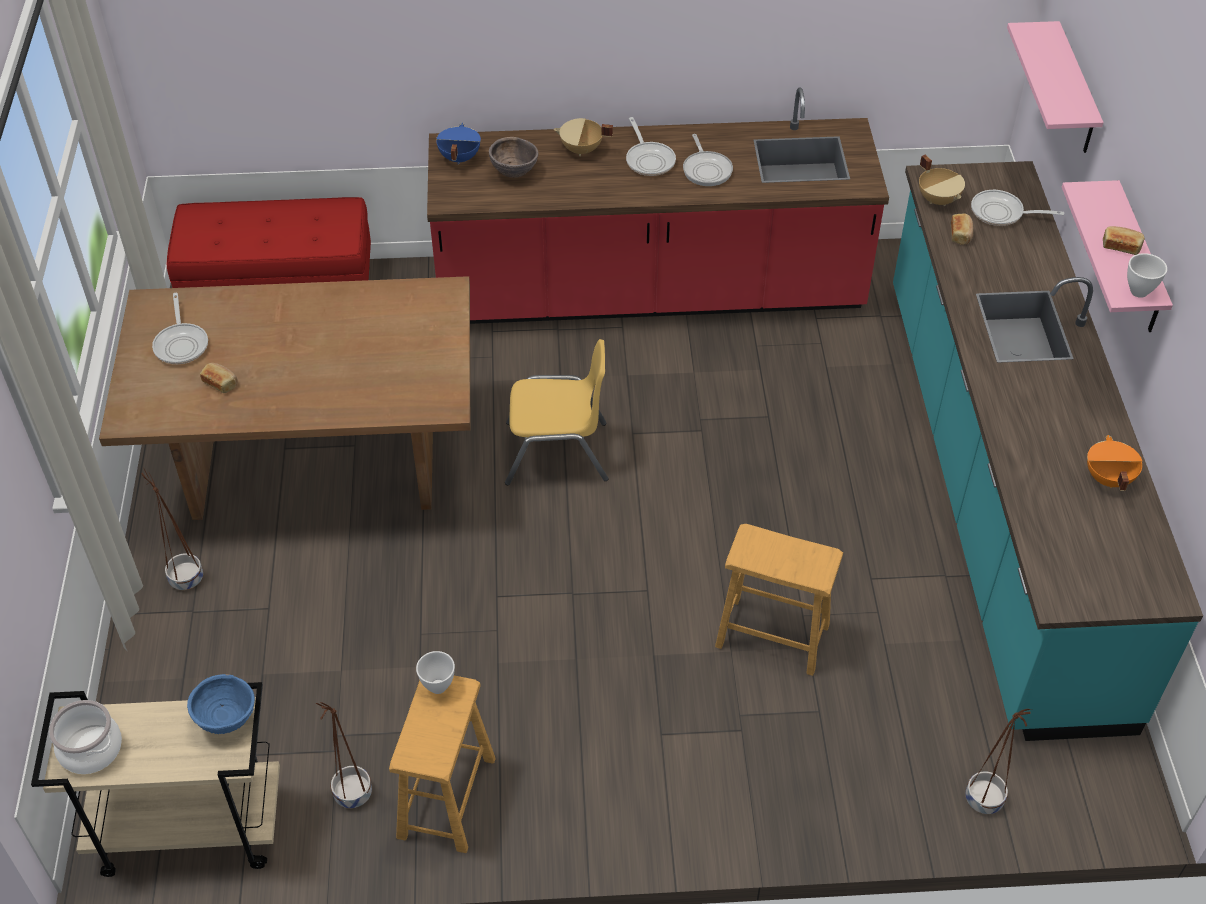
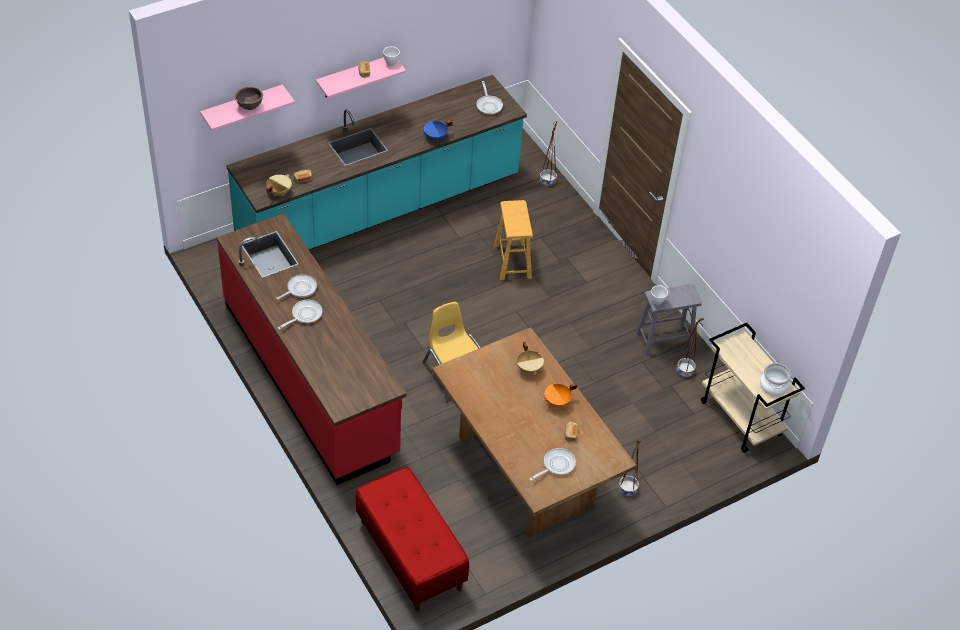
camera: 120 degrees left, 0 degrees up
(227, 720) = (728, 349): blue bowl -> none
(447, 797) = (664, 339): brown stool -> grey stool
(459, 158) = (349, 399): blue cooking pot -> blue cooking pot (435, 138)
(514, 173) = (349, 368): brown bowl -> brown bowl (249, 107)
(581, 150) = (312, 347): beige cooking pot -> beige cooking pot (529, 368)
(1001, 213) = (277, 168): frying pan -> frying pan (489, 105)
(1107, 478) = (438, 107): orange cooking pot -> orange cooking pot (557, 402)

